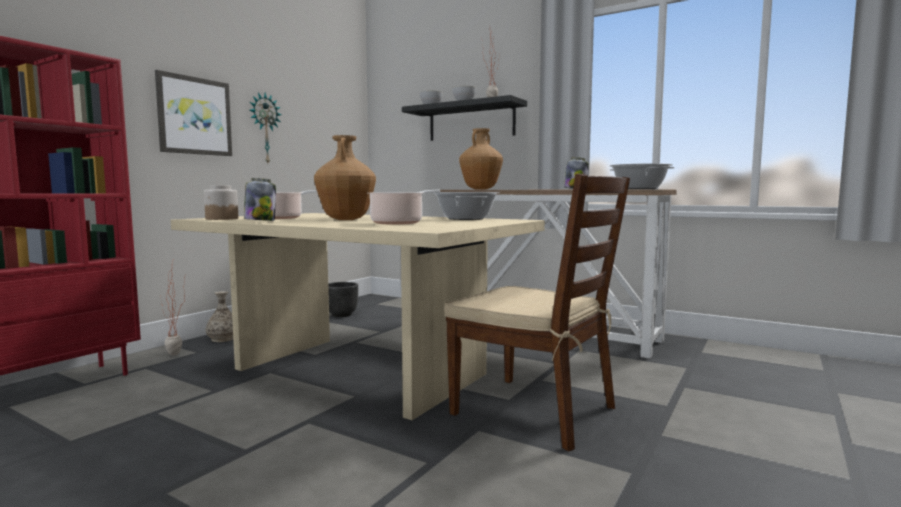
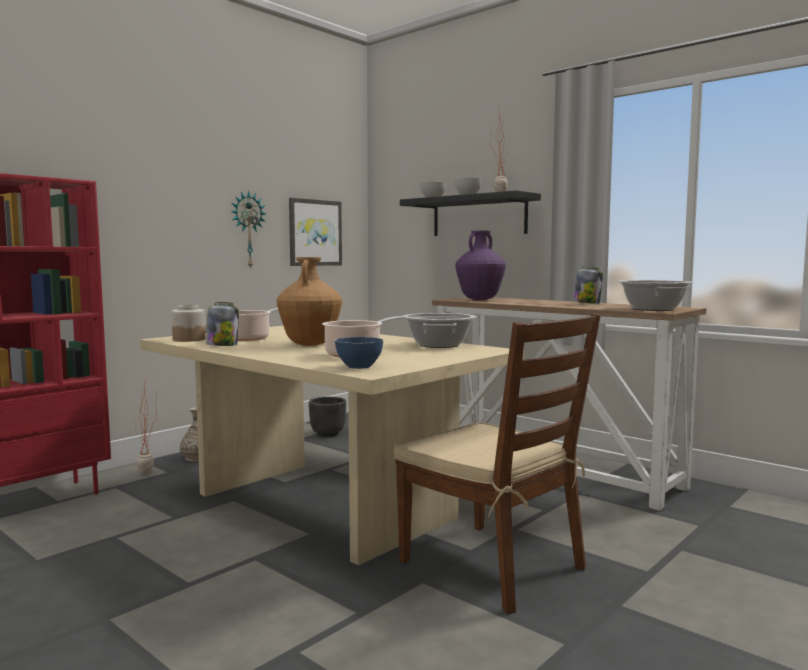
camera: 10 degrees right, 0 degrees up
(194, 116) = (173, 223): picture -> picture (315, 233)
(413, 227) = (359, 366): none -> blue bowl
(480, 189) = (479, 299): brown vase -> purple vase

